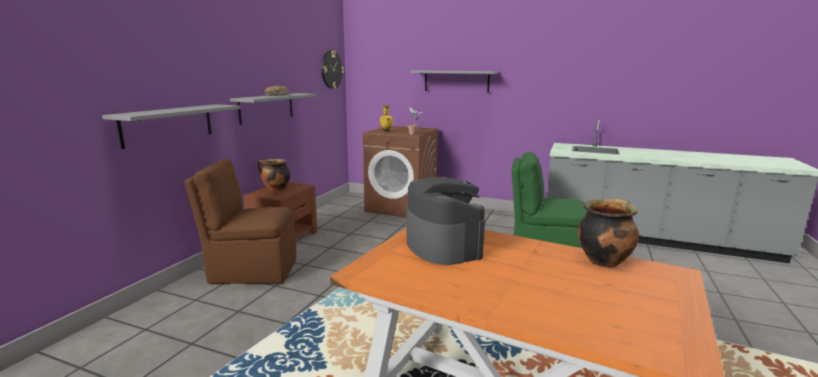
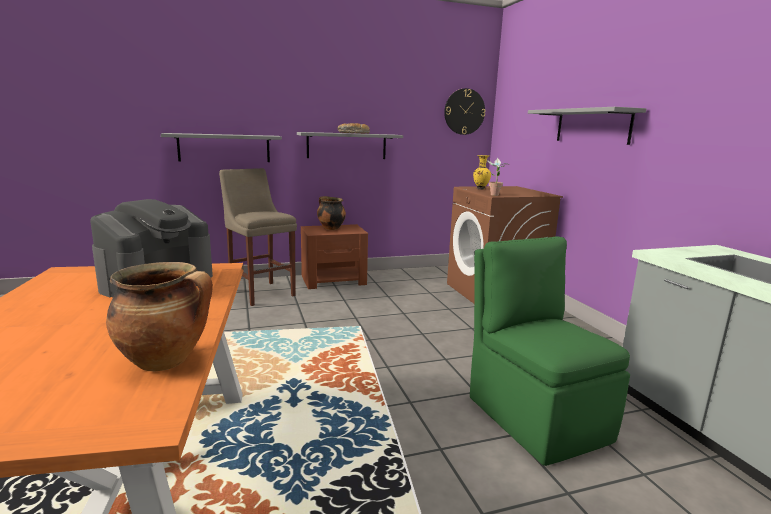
camera: 50 degrees right, 0 degrees up
(251, 271) = (261, 292): brown chair -> beige stool

